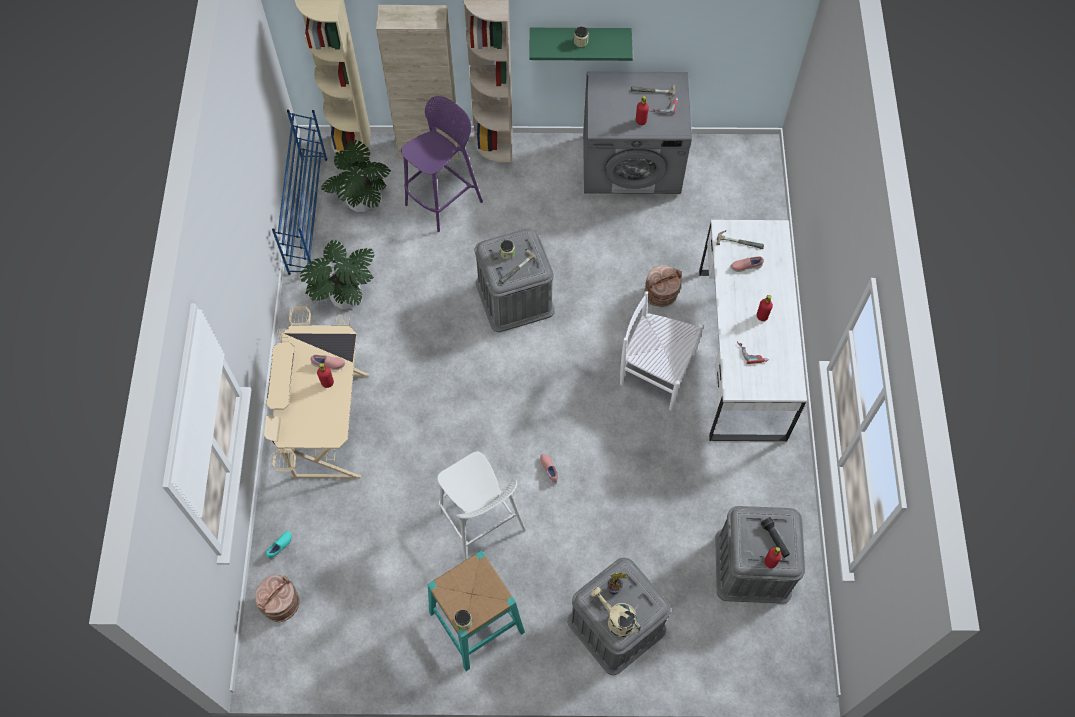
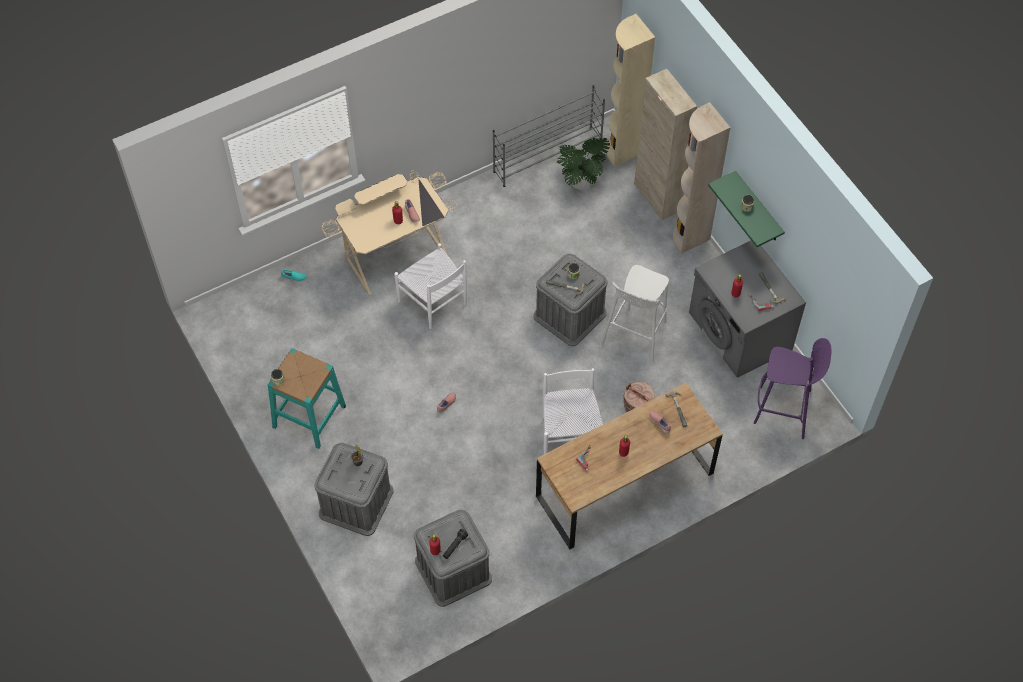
camera: 60 degrees right, 5 degrees down
(281, 603) = (257, 299): brown bucket -> none
(308, 214) = (548, 156): blue shoe rack -> grey shoe rack
(346, 297) = (499, 214): potted plant -> none
(413, 416) = (434, 302): none -> white chair
(443, 200) = (619, 229): purple stool -> purple stool (784, 410)
(480, 525) = (378, 383): white stool -> white stool (636, 334)
(616, 619) = (337, 474): beige watering can -> none
(741, 353) = (624, 484): white desk -> brown desk

